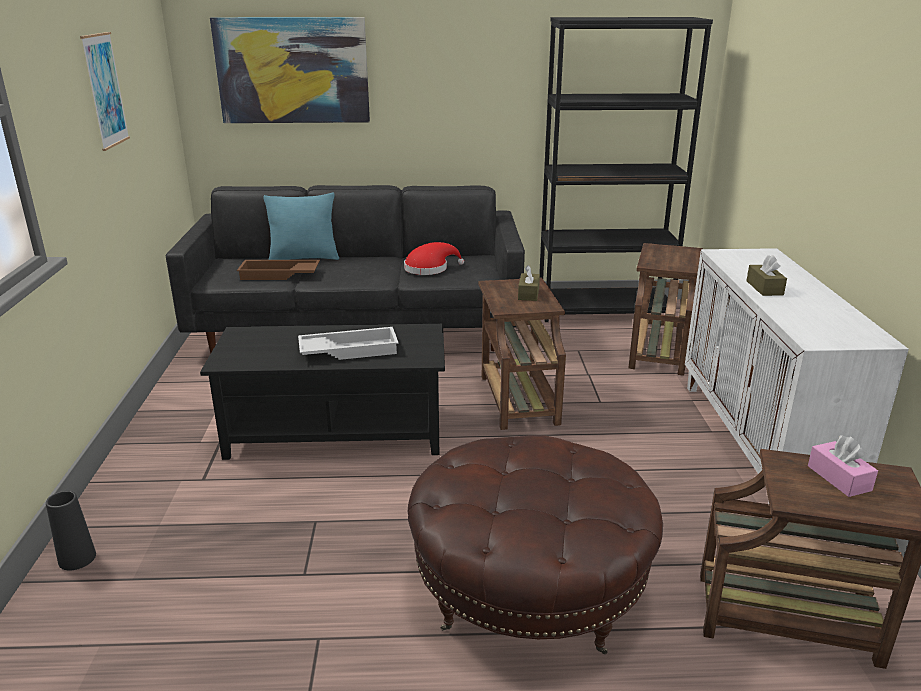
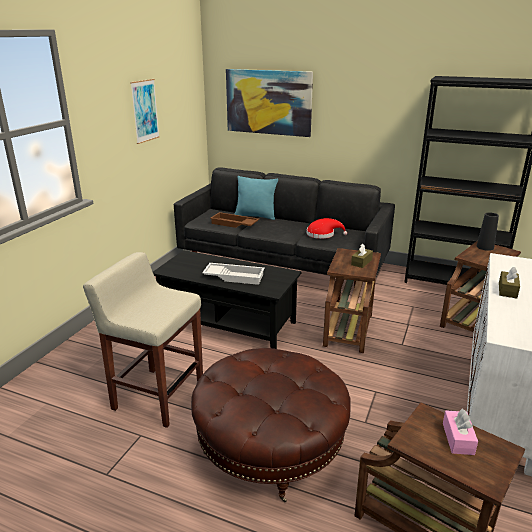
camera: 25 degrees right, 0 degrees up
(77, 558) = (64, 357): black vase -> black vase (485, 247)
(301, 570) = (157, 396): none -> beige stool

